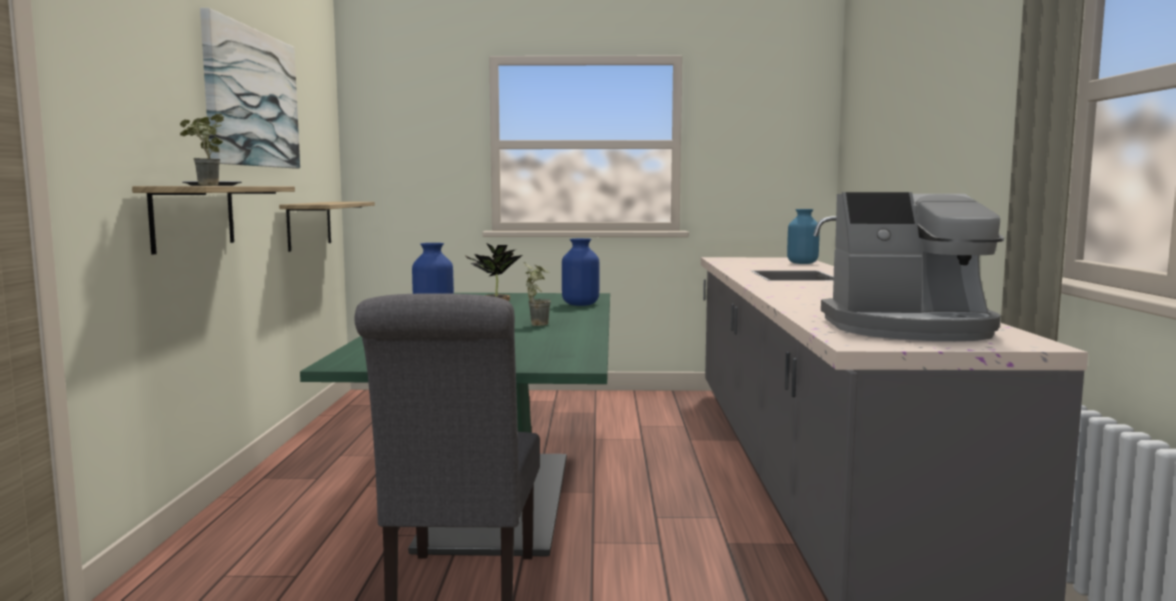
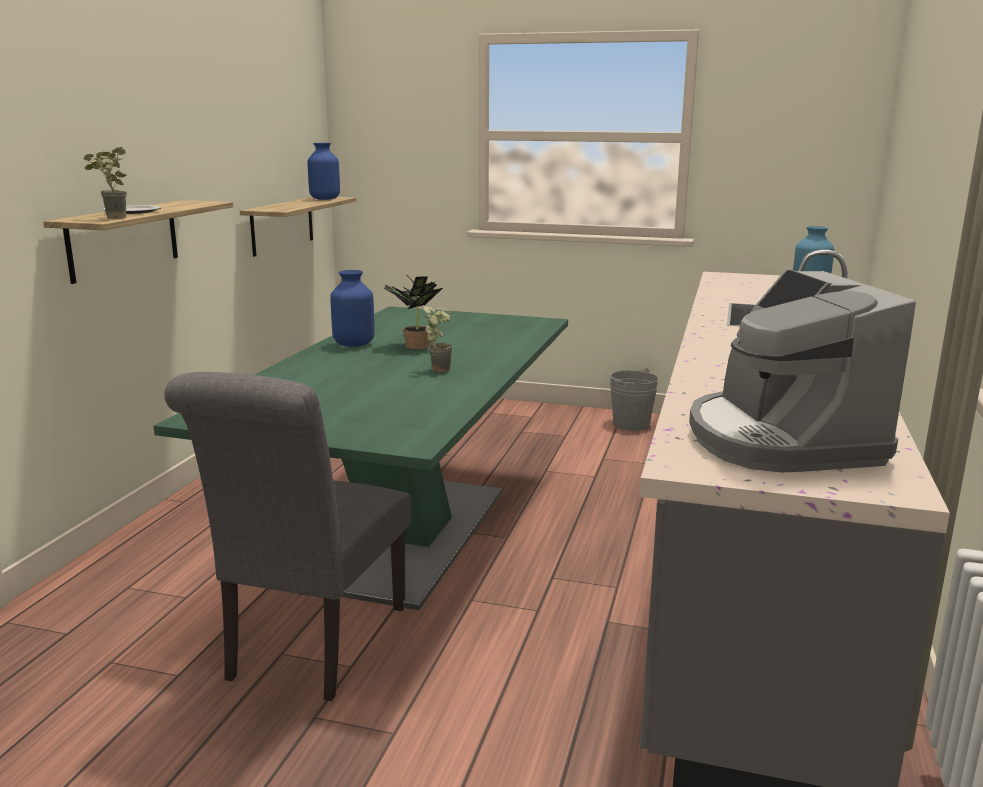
camera: 15 degrees right, 10 degrees up
(252, 98) = (200, 105): picture -> none
(581, 304) = (516, 338): blue vase -> blue vase (325, 199)
(647, 400) = (631, 424): none -> grey bucket
(910, 328) = (780, 440): coffee machine -> coffee machine turned 60 degrees clockwise

